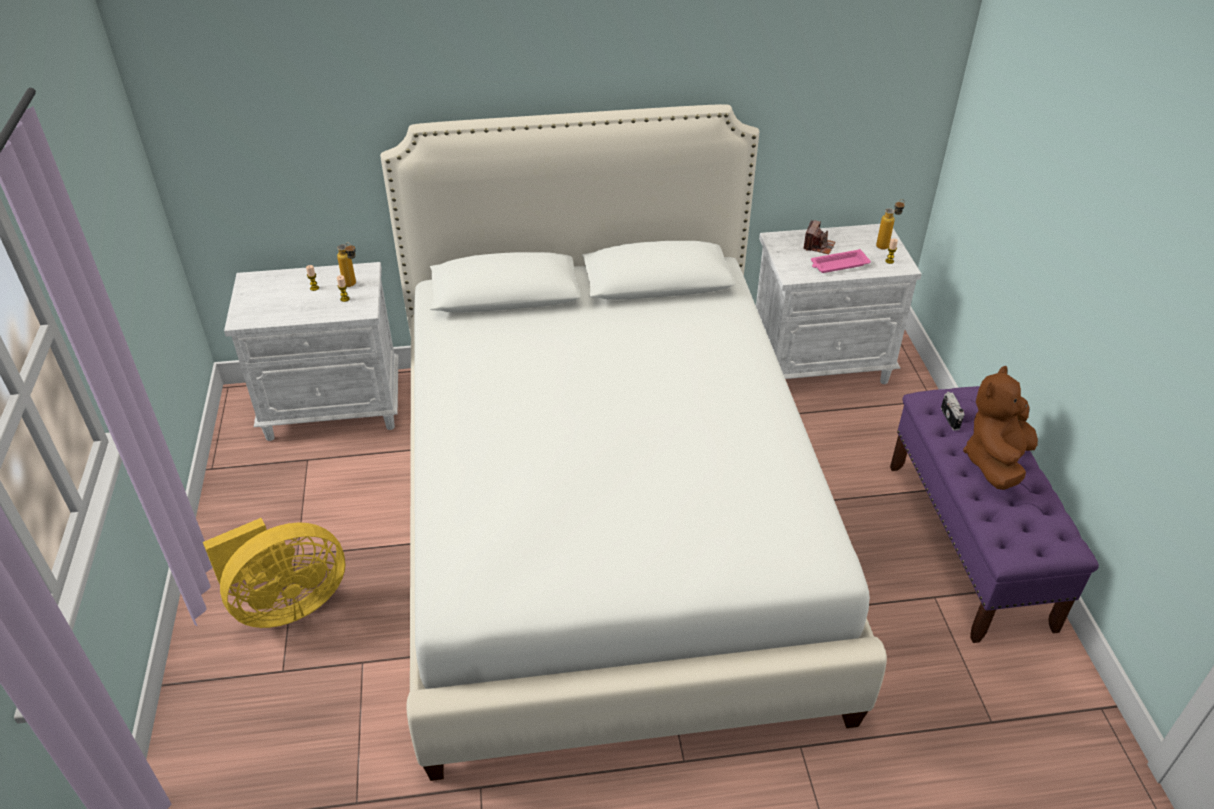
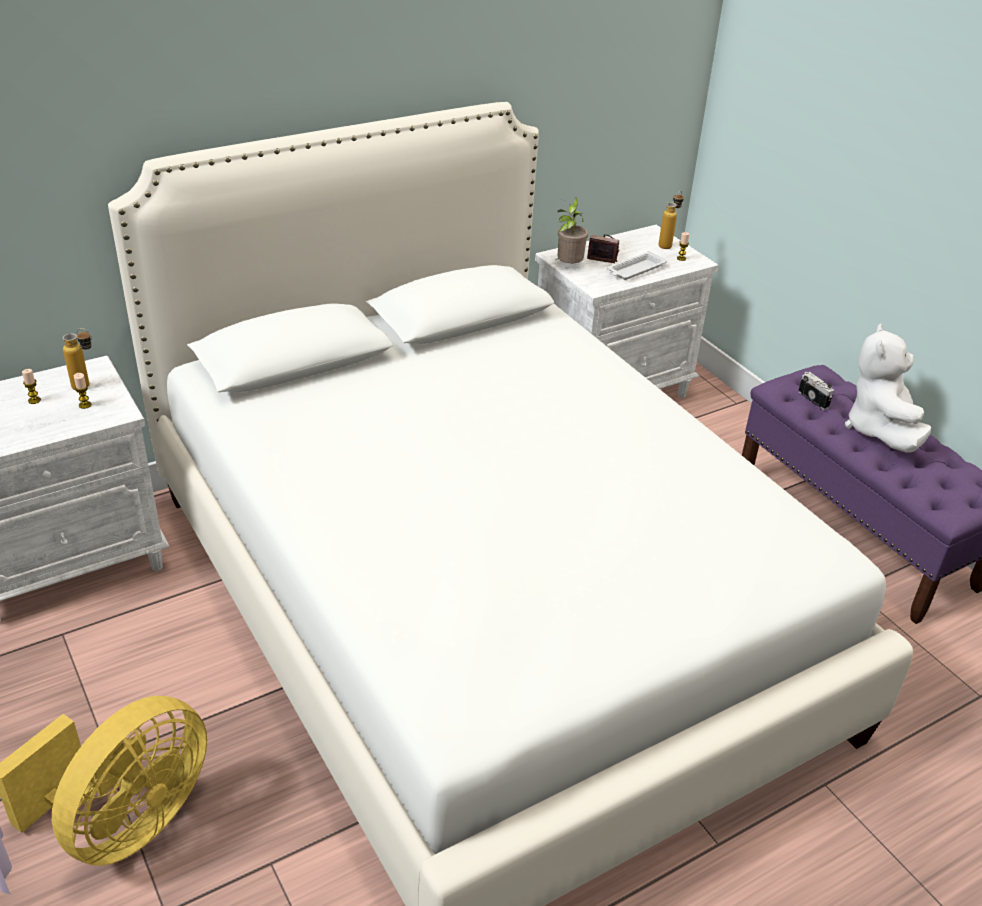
camera: 25 degrees left, 5 degrees down
(779, 251) = (568, 266): none -> potted plant
(818, 246) = (603, 256): camera -> camera turned 75 degrees counterclockwise
(838, 265) = (635, 270): pink tray -> white tray
(995, 461) = (879, 430): brown plush toy -> white plush toy

